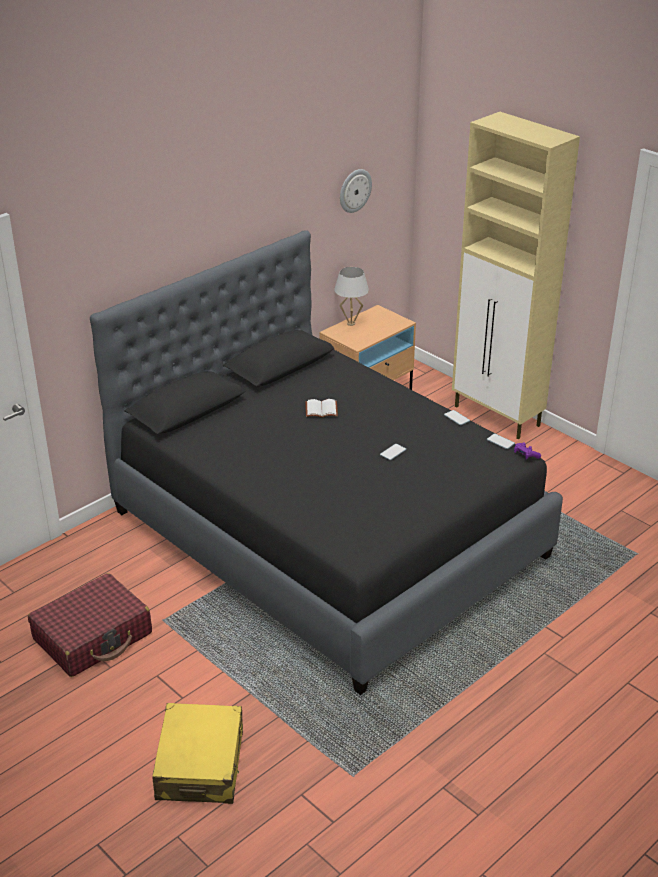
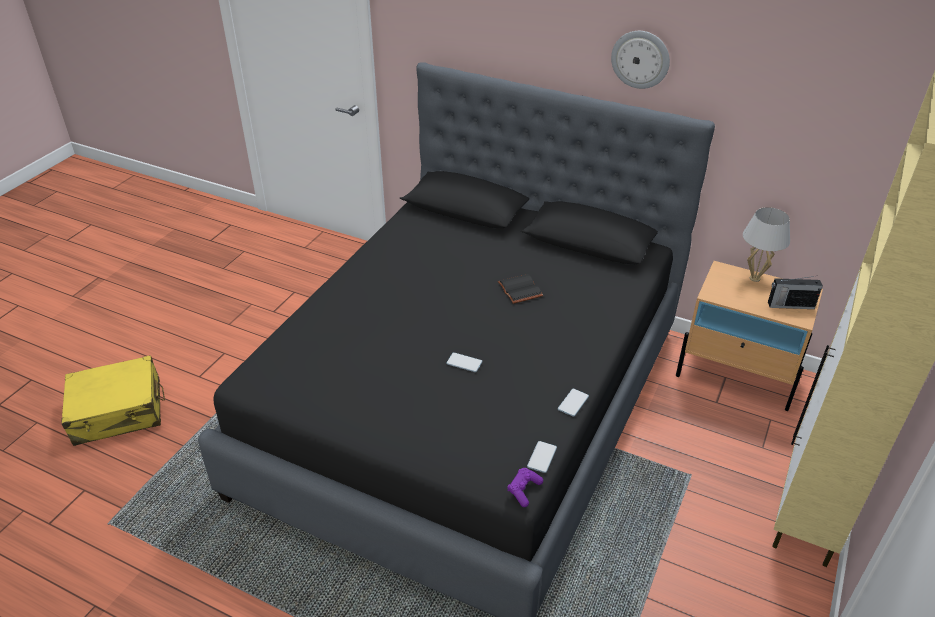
camera: 70 degrees right, 5 degrees up
(93, 636) = (263, 303): red suitcase -> none
(321, 410) = (518, 289): white book -> black book
(354, 190) = (829, 118): wall clock -> wall clock (640, 59)
(387, 321) = (789, 305): none -> radio

